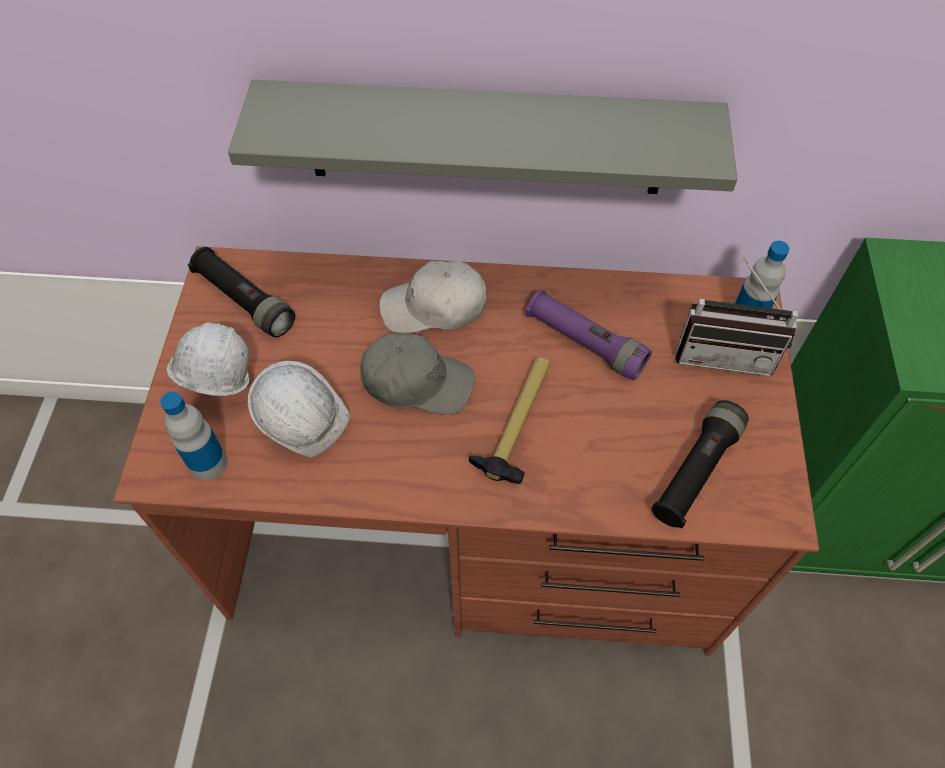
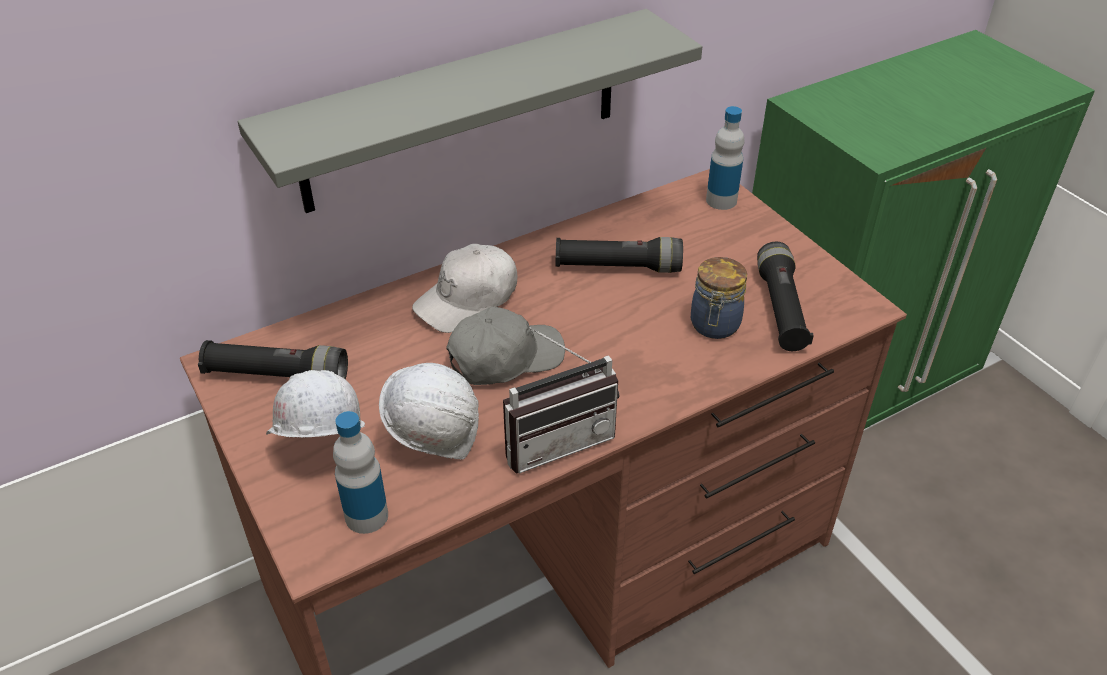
camera: 35 degrees left, 15 degrees down
(517, 421) = (617, 343): hammer -> none
(585, 343) = (617, 267): purple flashlight -> black flashlight
(617, 453) = (714, 326): none -> jar
(724, 352) = (726, 226): radio -> radio (556, 439)

